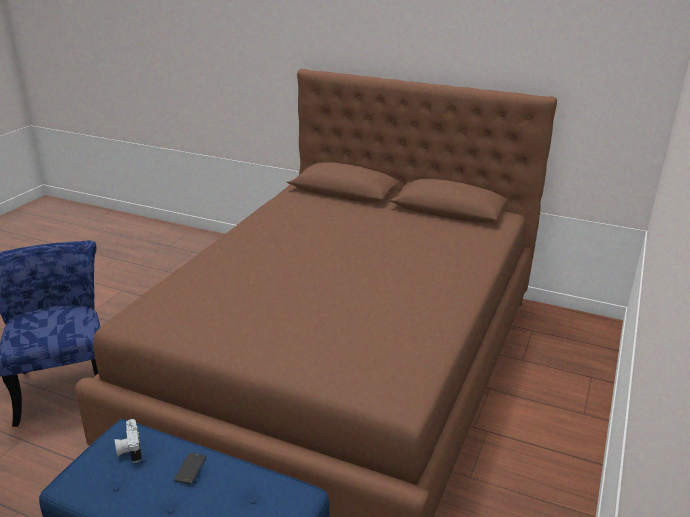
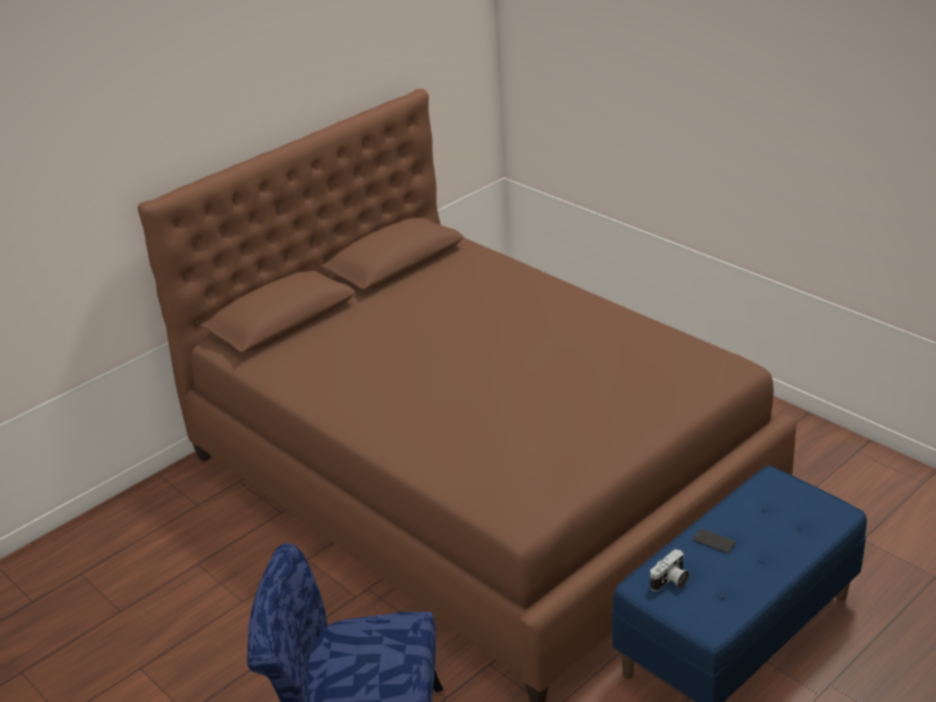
camera: 65 degrees left, 5 degrees up
(129, 449) = (670, 582): camera -> camera turned 45 degrees counterclockwise

